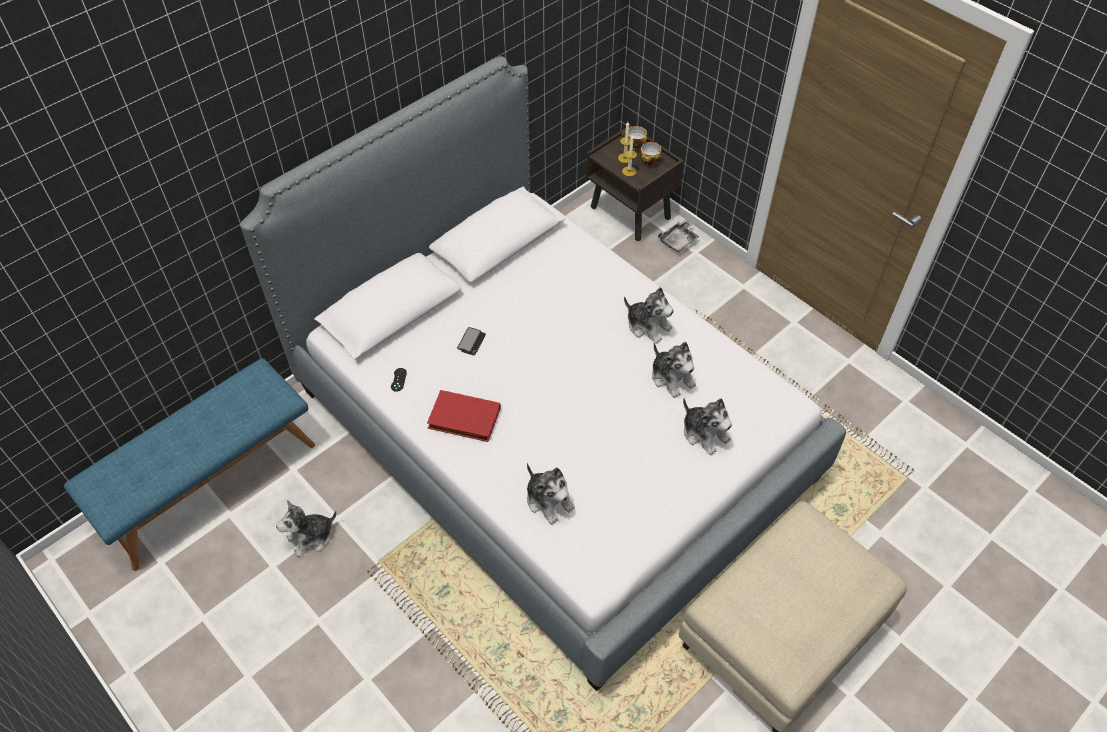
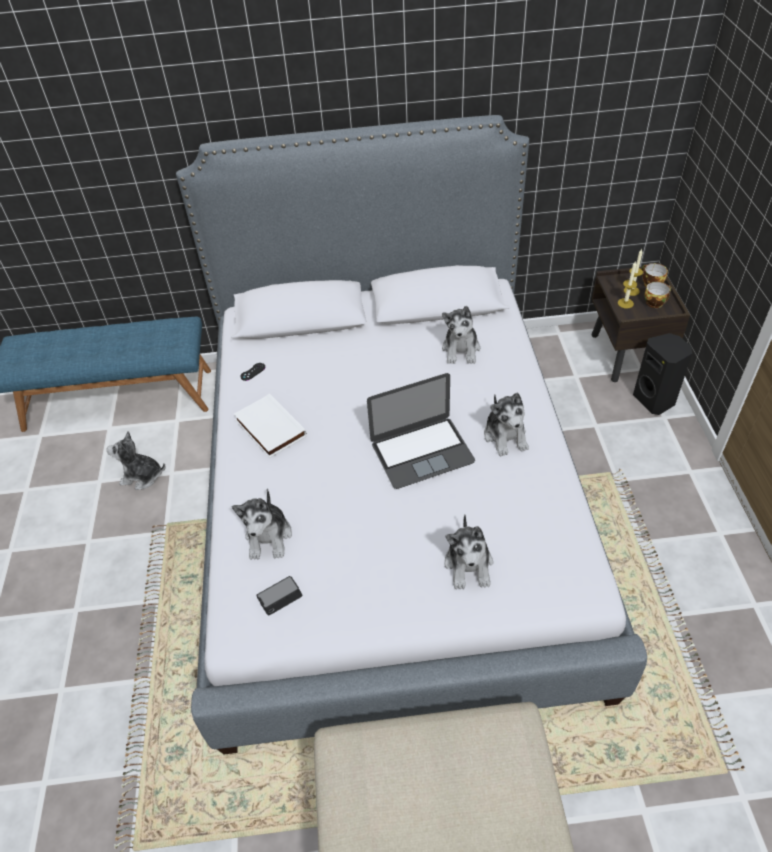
camera: 40 degrees right, 5 degrees down
(463, 419) = (269, 429): red book -> white book
(471, 342) = (337, 371): phone -> phone (279, 596)
(600, 371) = (422, 452): none -> laptop
(671, 378) = (485, 494): plush toy -> plush toy (461, 349)
(678, 241) = (655, 400): grey tray -> black speaker

